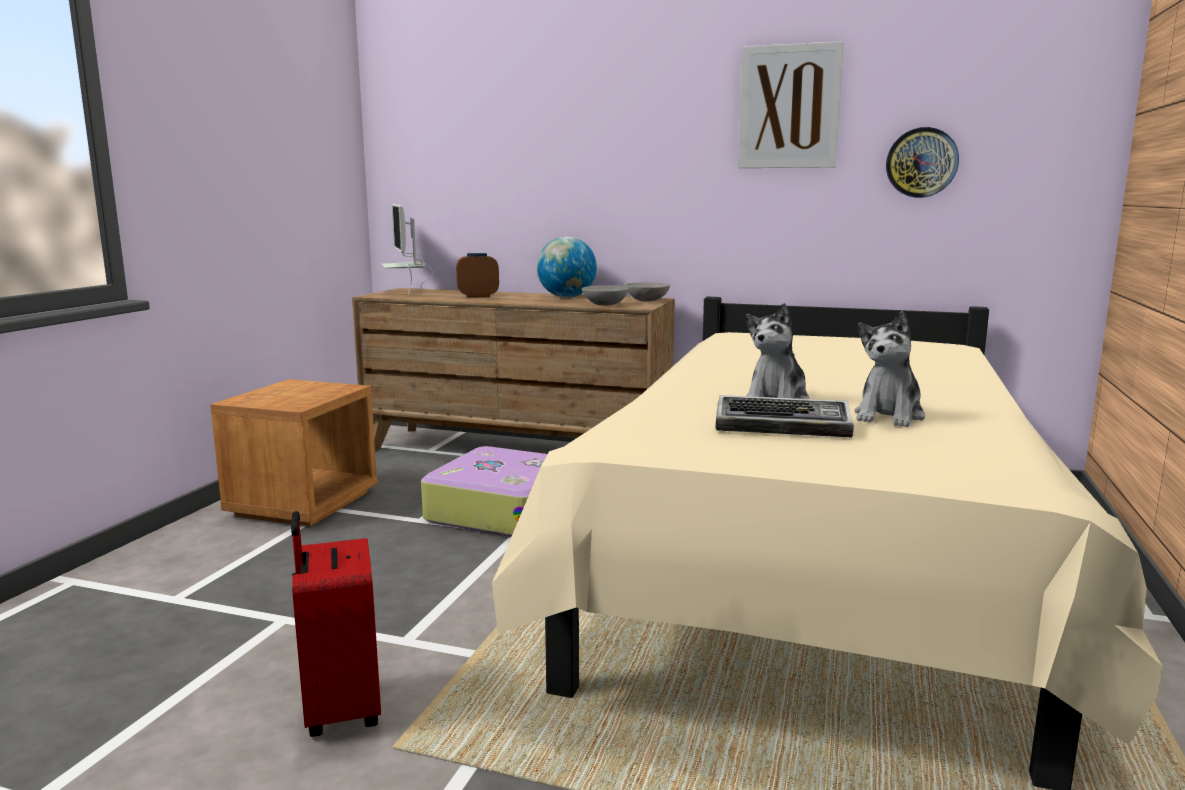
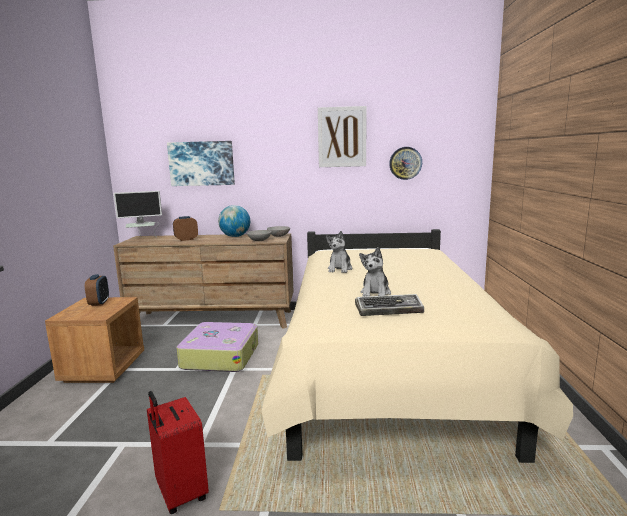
camera: 15 degrees left, 0 degrees up
(305, 388) = (99, 303): none -> alarm clock
(406, 292) = (142, 239): monitor -> monitor turned 75 degrees counterclockwise
(519, 157) = (201, 163): none -> picture
(889, 416) = (430, 297): plush toy -> plush toy (340, 269)

